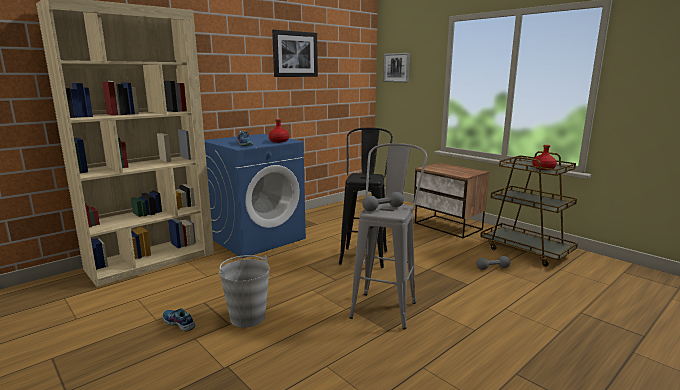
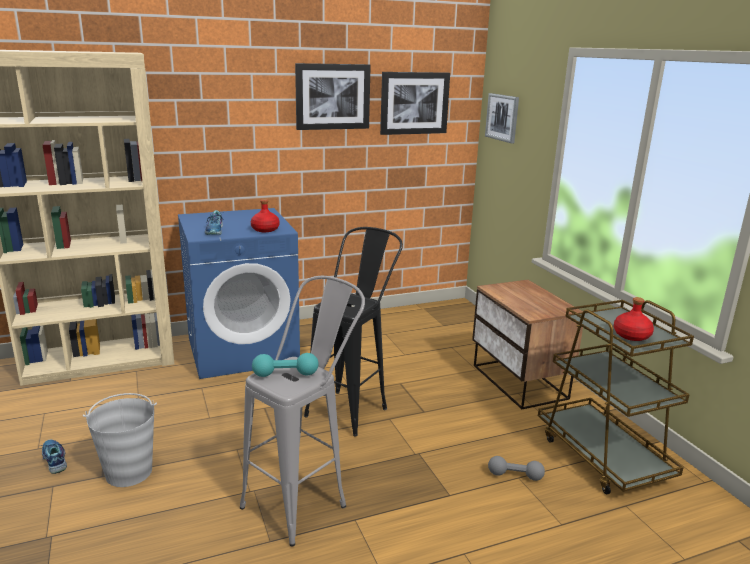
camera: 20 degrees right, 5 degrees up
(341, 60) = (414, 103): none -> picture
(383, 208) = (285, 374): grey dumbbell -> turquoise dumbbell

